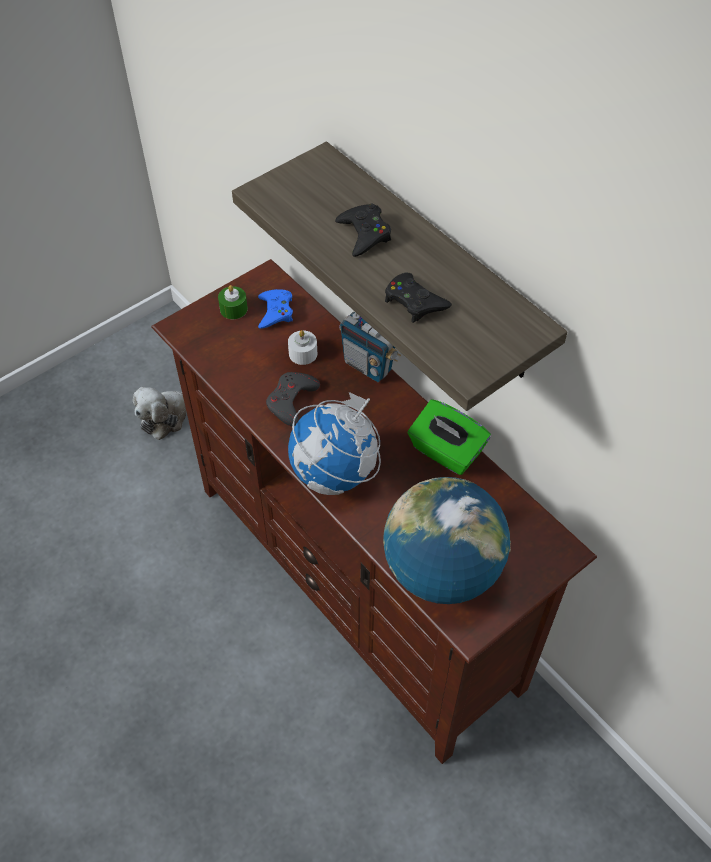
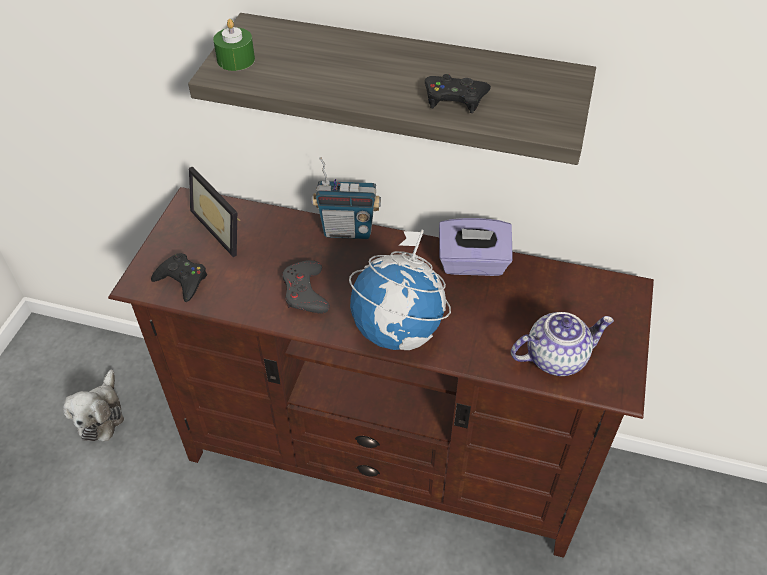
camera: 35 degrees left, 5 degrees down
(233, 309) = (181, 243): green candle -> green candle (236, 59)
(275, 312) = (224, 227): blue game controller -> picture frame
(303, 353) = (281, 248): white candle -> none
(364, 234) = (354, 66): black game controller -> black game controller (182, 280)
(441, 570) = (556, 357): globe -> teapot
(446, 451) = (473, 264): green tissue box -> purple tissue box

